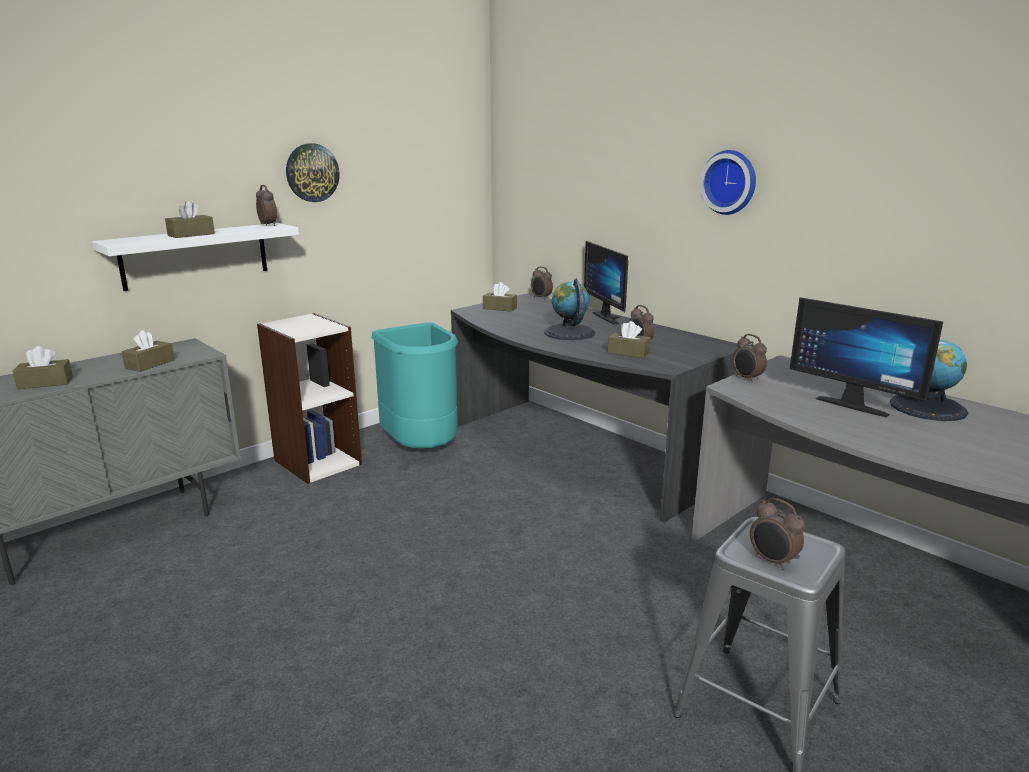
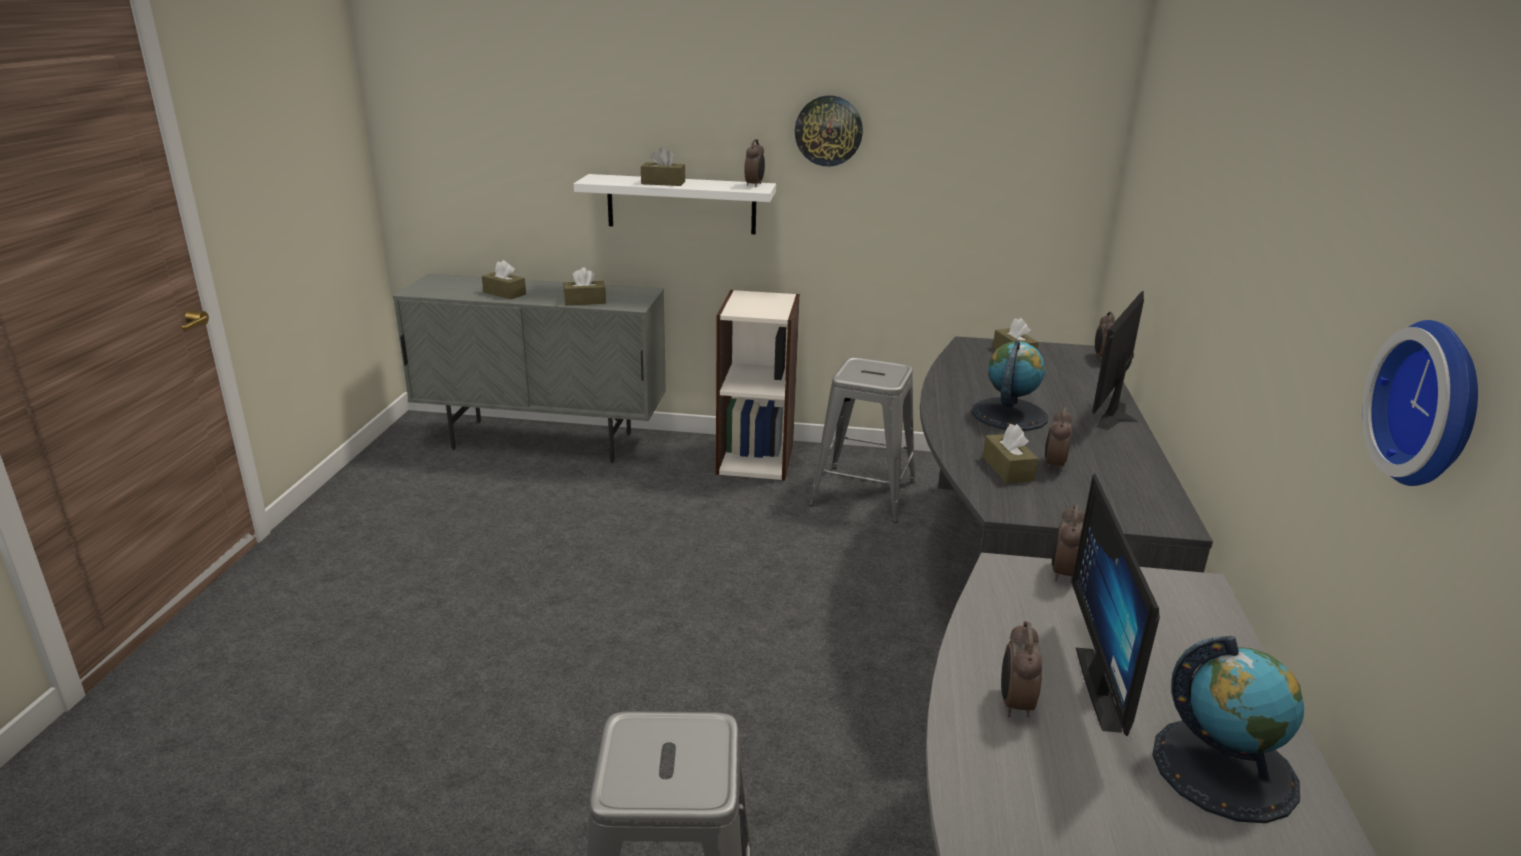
camera: 50 degrees right, 5 degrees up
(422, 449) = (862, 493): turquoise trash can -> grey stool
(730, 182) = (1261, 251): wall clock -> wall clock (1434, 404)
(772, 561) = (633, 759): alarm clock -> alarm clock (1014, 704)

